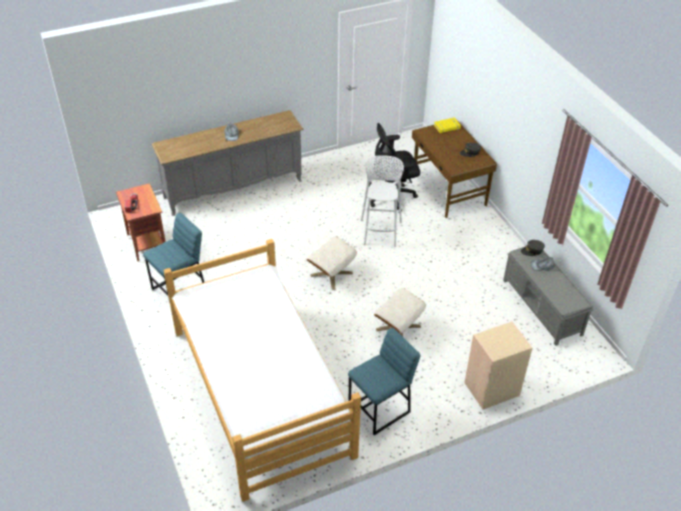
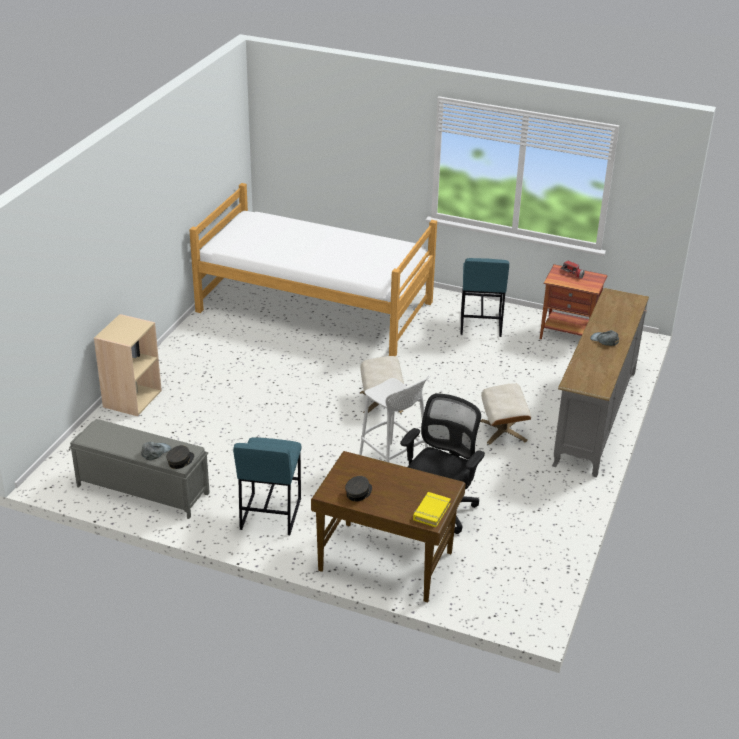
camera: 135 degrees right, 10 degrees down
(380, 408) = (212, 342): blue stool -> blue stool (270, 515)
(398, 328) = (265, 396): beige ottoman -> beige ottoman (503, 431)

